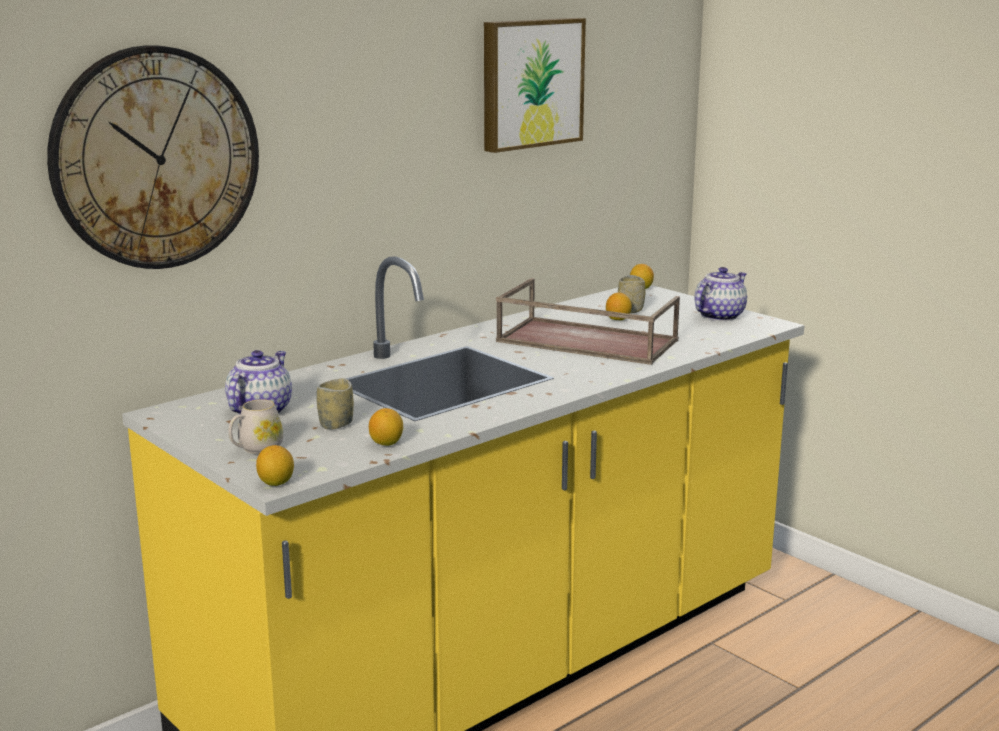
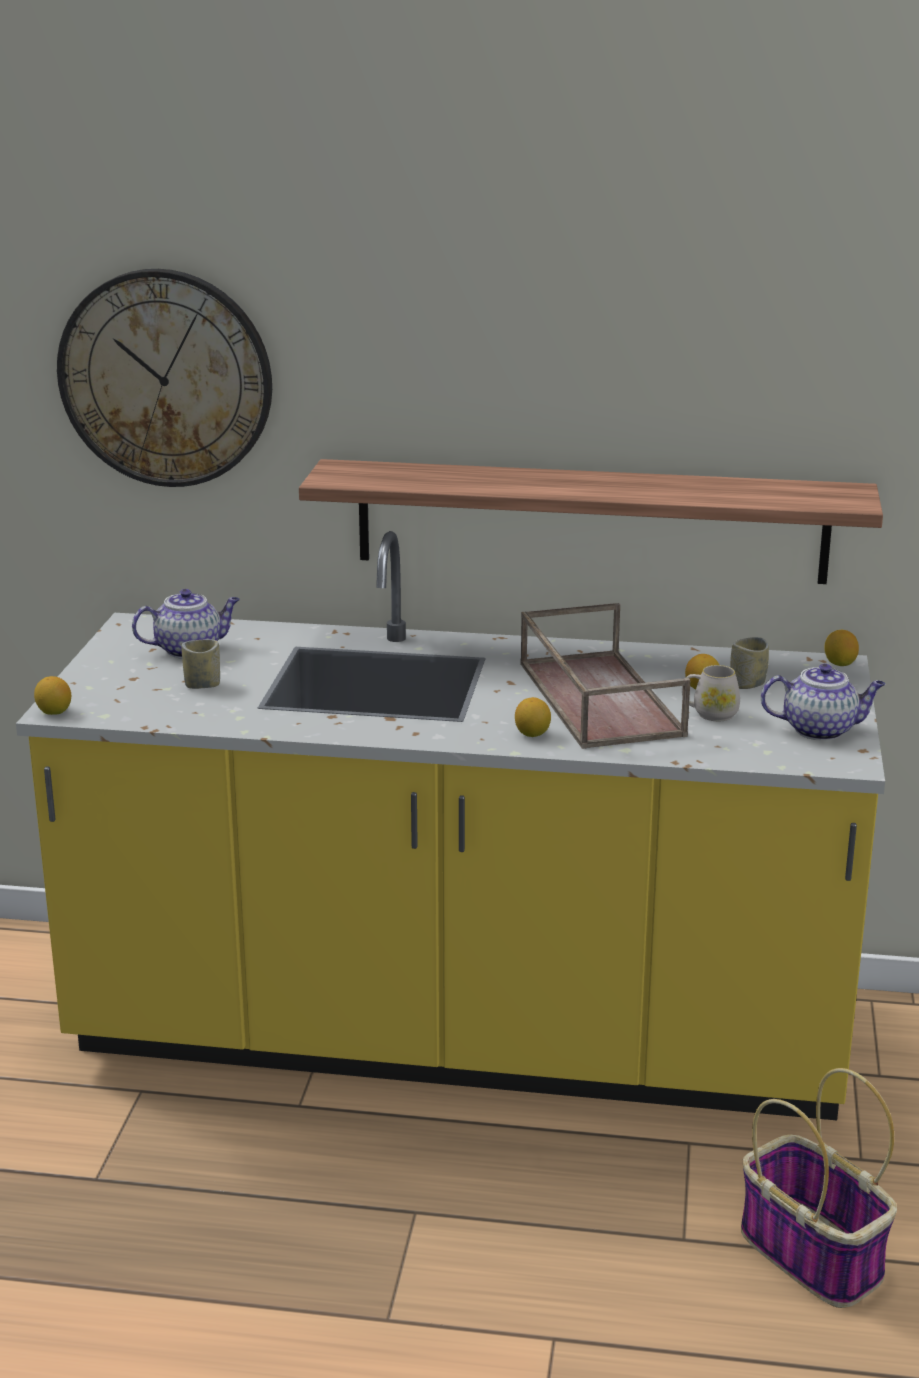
camera: 50 degrees right, 5 degrees up
(256, 449) = (109, 680): white mug -> white mug (709, 714)
(386, 443) = (189, 717): lemon -> lemon (532, 734)
(484, 224) = (591, 521): none -> shelf
(530, 83) = (677, 357): picture -> none
(855, 655) = (814, 1255): none -> basket

